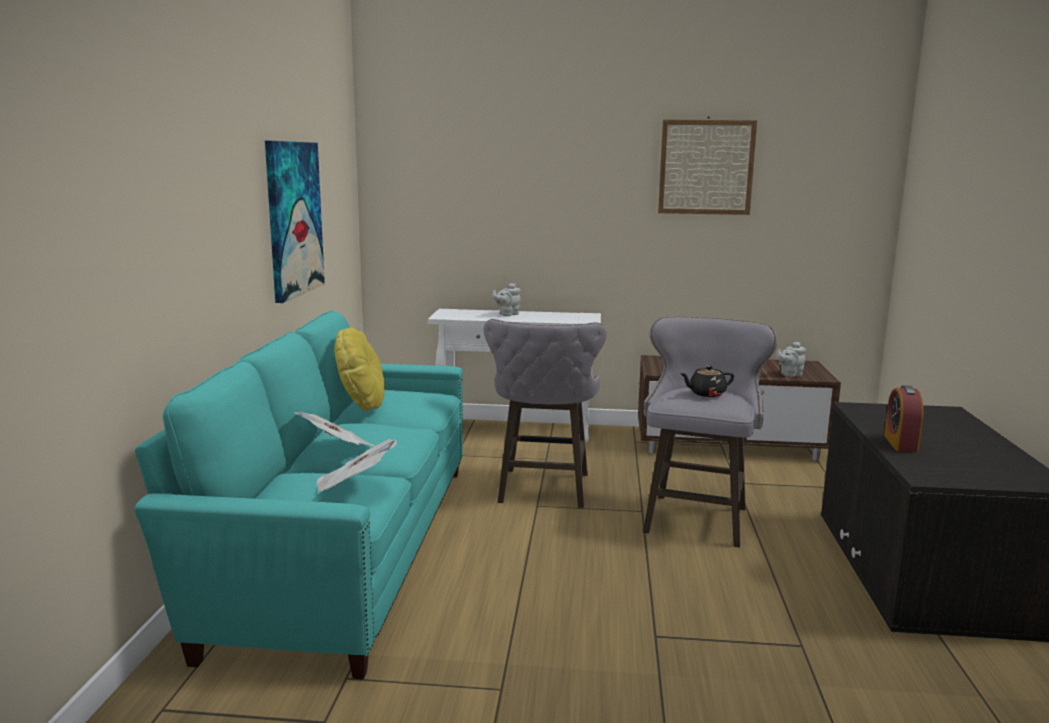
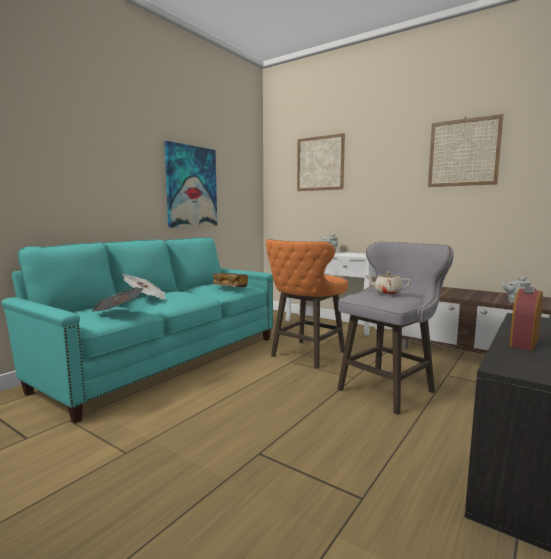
camera: 30 degrees right, 5 degrees down
(361, 406) = (200, 286): yellow pillow -> none
(417, 402) = (230, 287): none -> book
(477, 161) = (320, 163): none -> picture
(543, 490) = (306, 355): grey stool -> orange stool
(706, 393) = (387, 293): black teapot -> beige teapot

